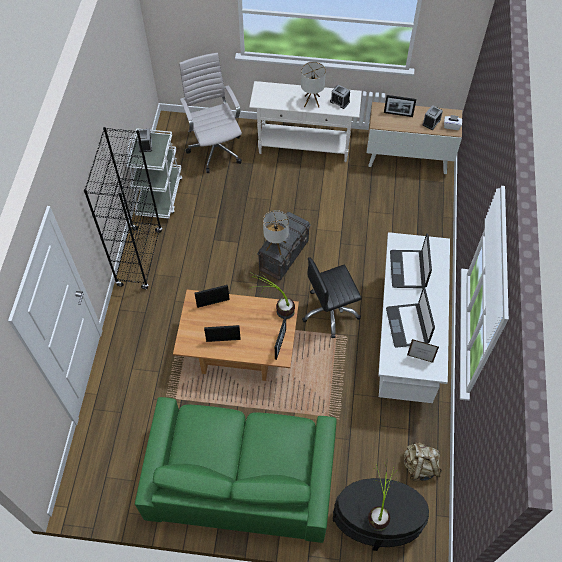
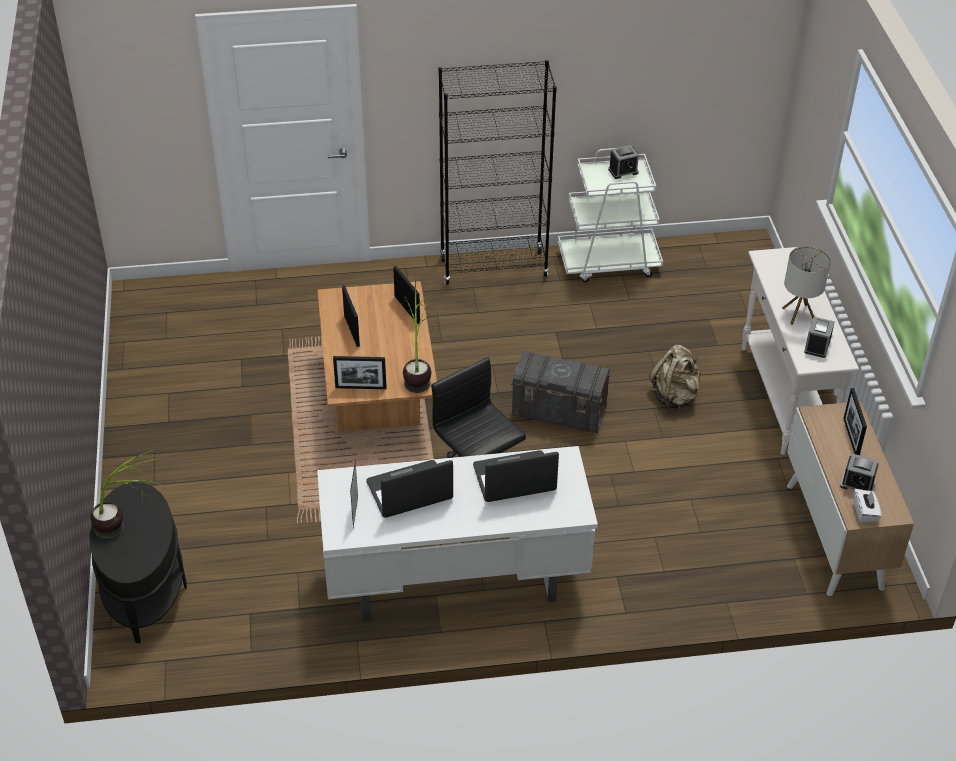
camera: 75 degrees right, 15 degrees down
(215, 148) = (725, 299): white office chair -> none
(241, 477) = (188, 435): green sofa -> none
(276, 246) = (538, 366): table lamp -> none
(420, 466) = (240, 630): beige backpack -> beige backpack (675, 396)

